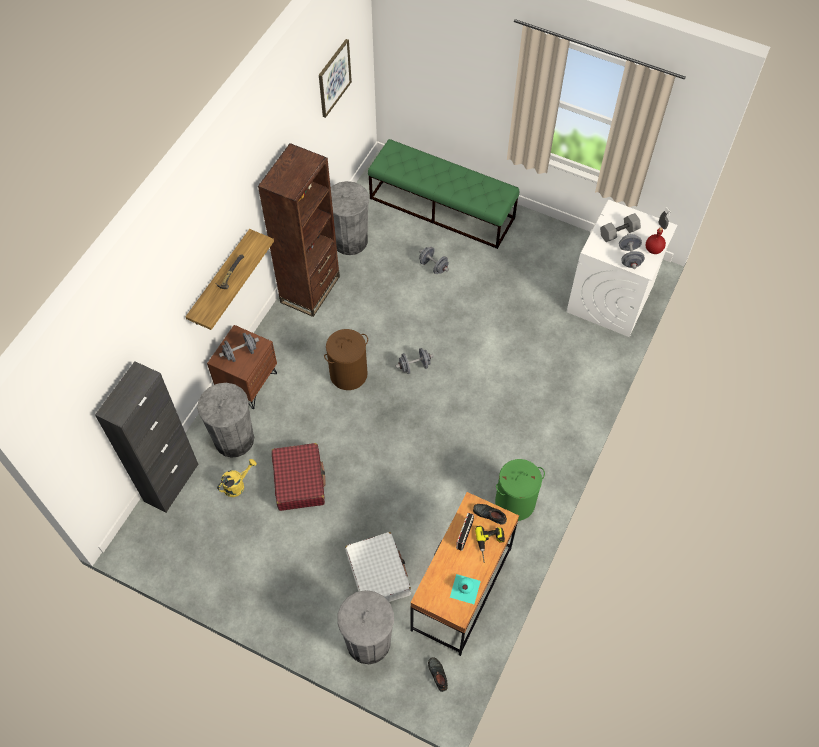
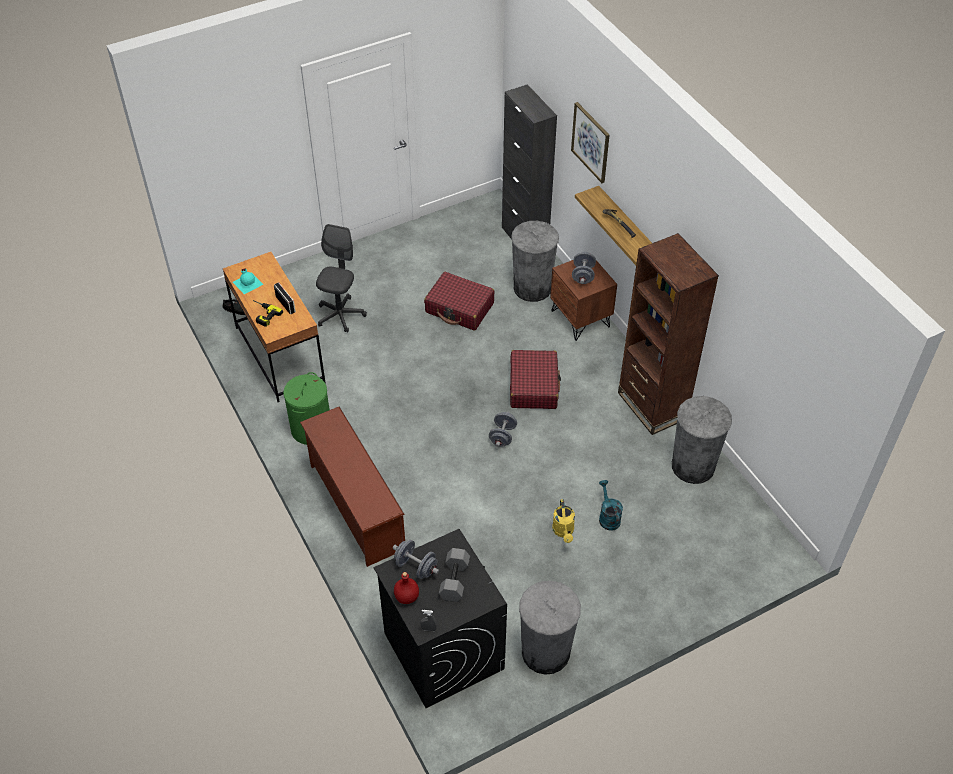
camera: 125 degrees right, 10 degrees down
(237, 485) = (489, 273): yellow watering can -> yellow watering can (564, 532)
(334, 78) = (796, 352): picture -> picture (591, 142)
(348, 374) = (533, 386): brown laundry basket -> red suitcase
(368, 642) = (298, 286): grey trash can -> grey trash can (545, 652)
(378, 574) = (340, 315): white suitcase -> grey office chair
(433, 266) = (608, 517): grey dumbbell -> turquoise watering can
(442, 208) = (682, 571): green bench -> none
(489, 514) = (285, 326): black shoe -> none
(555, 420) = (355, 507): none -> brown shoe rack
(610, 298) = (443, 650): white washing machine -> black washing machine

